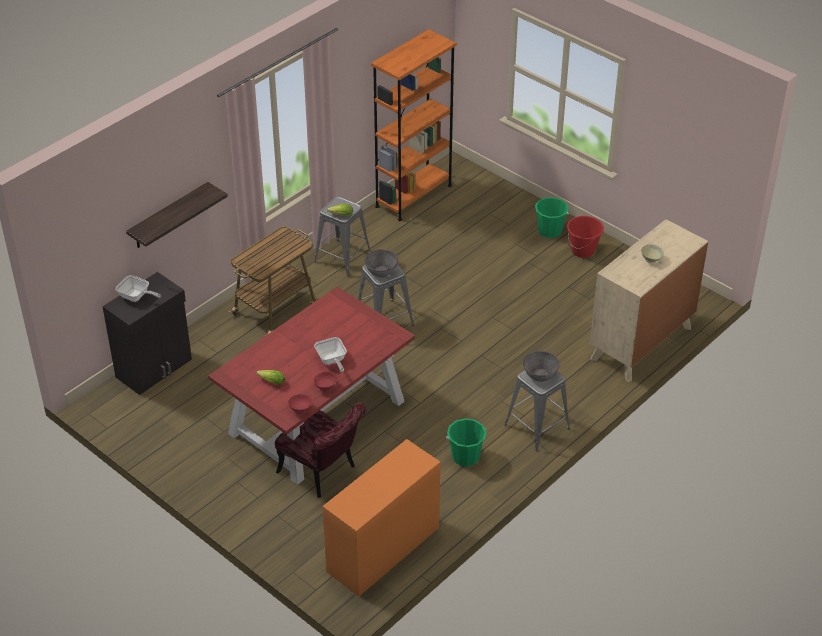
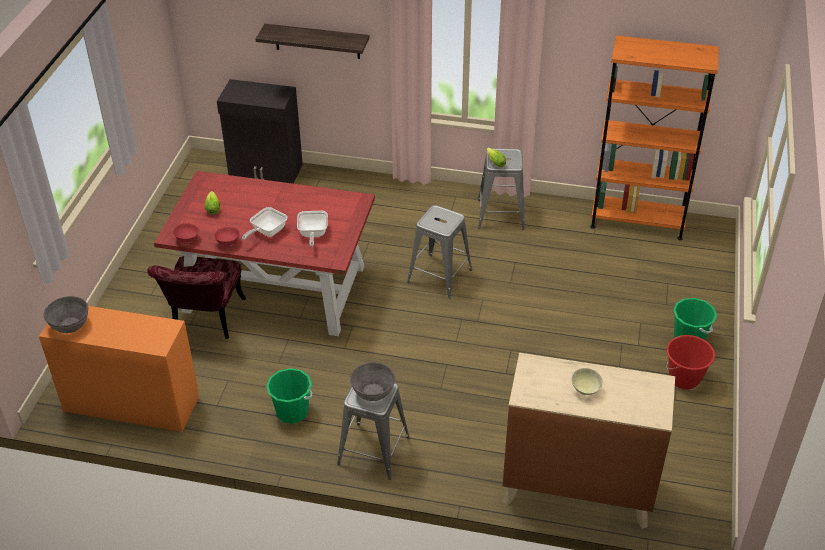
camera: 60 degrees right, 0 degrees up
(136, 297) = (254, 90): frying pan -> frying pan (312, 235)
(275, 310) = (393, 205): cart -> none
(381, 271) = (437, 219): grey bowl -> grey bowl (70, 324)

